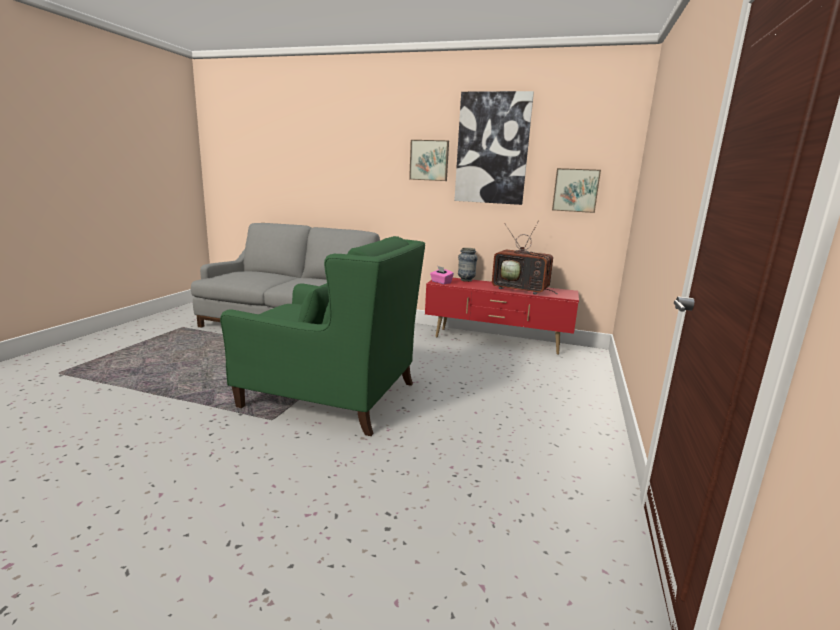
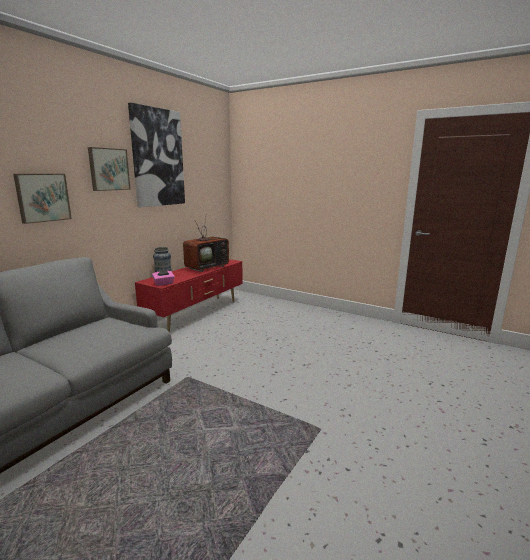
camera: 75 degrees left, 0 degrees up
(329, 395) = (275, 396): green armchair -> none
(575, 190) = (207, 188): picture -> picture (42, 197)

